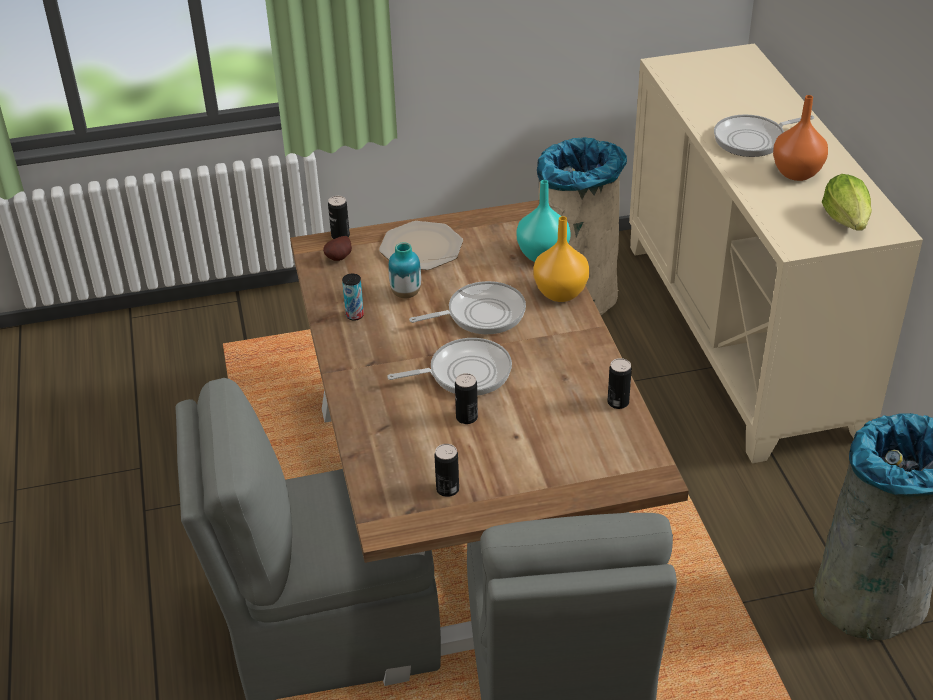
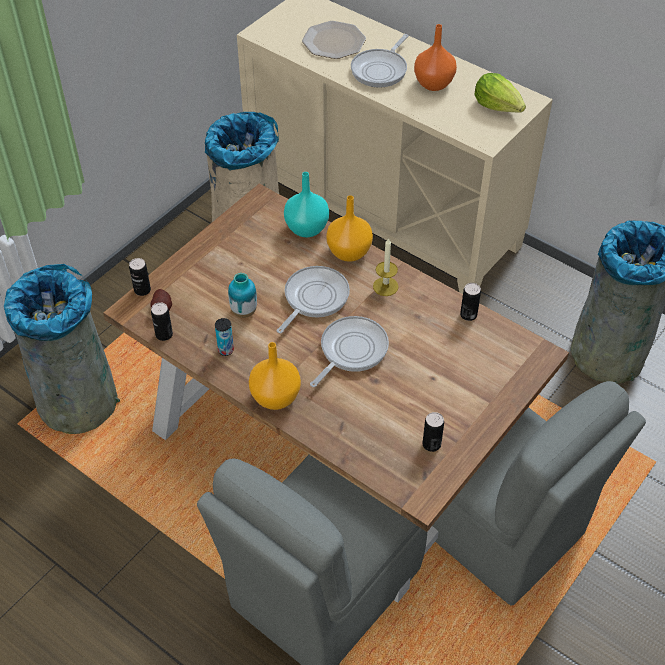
camera: 40 degrees left, 10 degrees up
(287, 351) = (77, 400): none -> grey trash can
(351, 373) = (274, 398): none -> orange vase
(420, 247) = (214, 268): plate -> plate (333, 42)
(466, 417) = (387, 384): can -> can (164, 334)
(562, 337) = (385, 286): none -> candle

